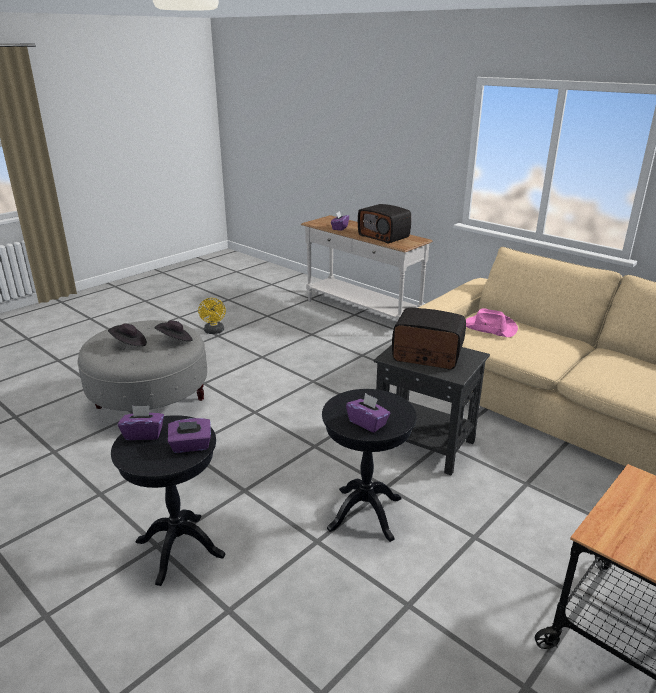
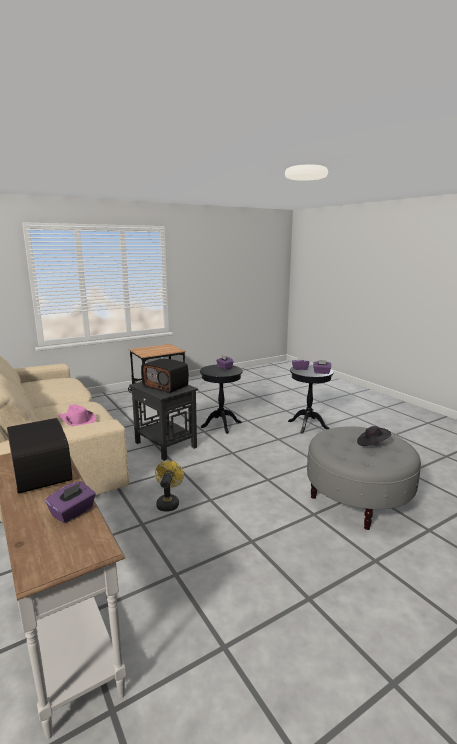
camera: 165 degrees left, 10 degrees down
(175, 340) = (333, 443): black hat -> none
(214, 331) = (315, 611): yellow fan -> yellow fan (168, 502)

